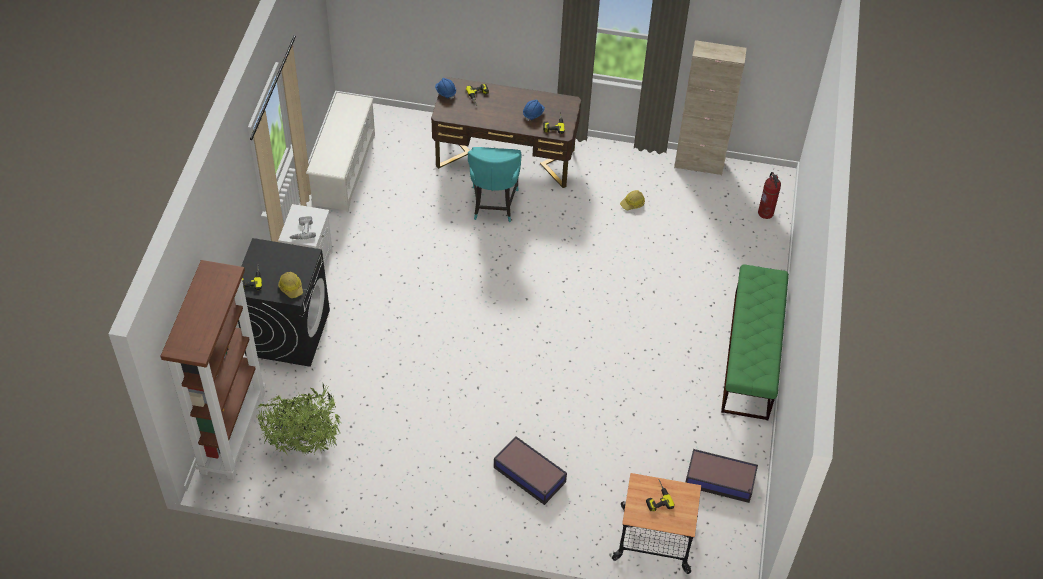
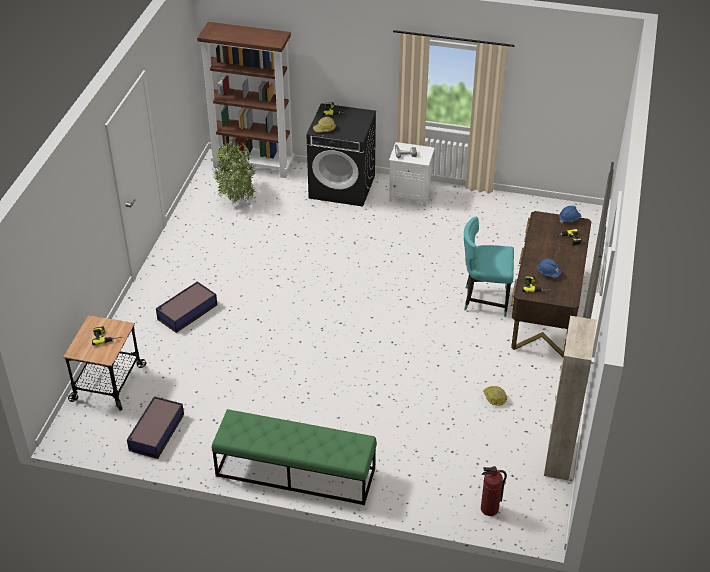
camera: 95 degrees right, 10 degrees down
(344, 169) = (519, 211): white shoe rack -> none

